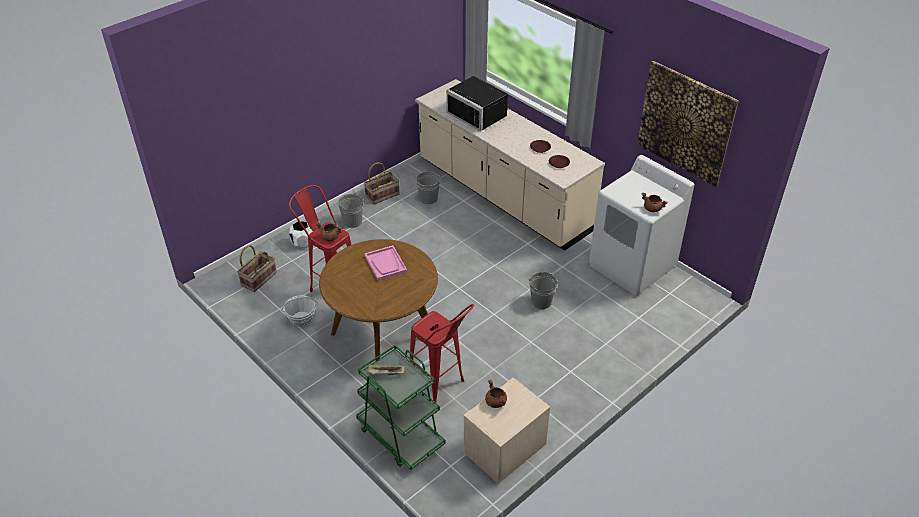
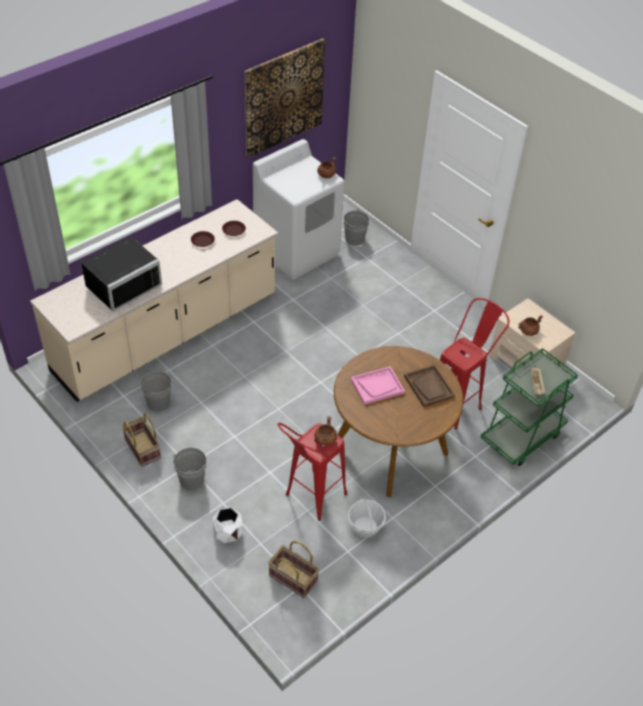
camera: 90 degrees left, 5 degrees up
(385, 297) = (429, 387): none -> brown tray
(541, 301) = (343, 320): grey bucket -> grey bucket (354, 239)

